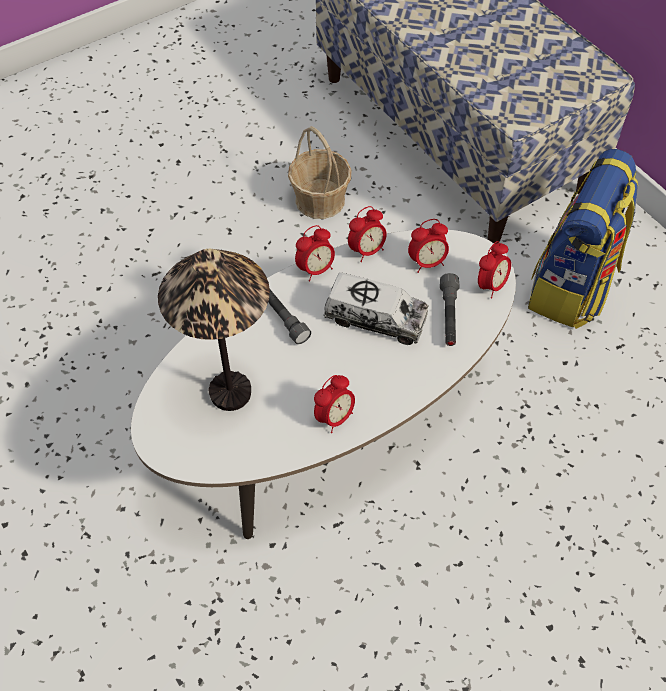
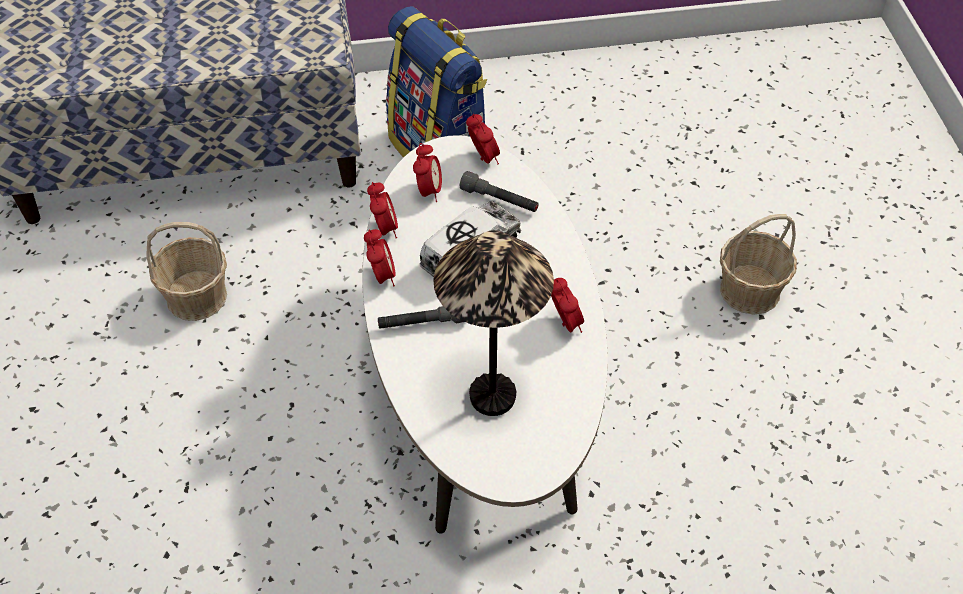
camera: 65 degrees left, 5 degrees down
(577, 606) = (750, 291): none -> basket

